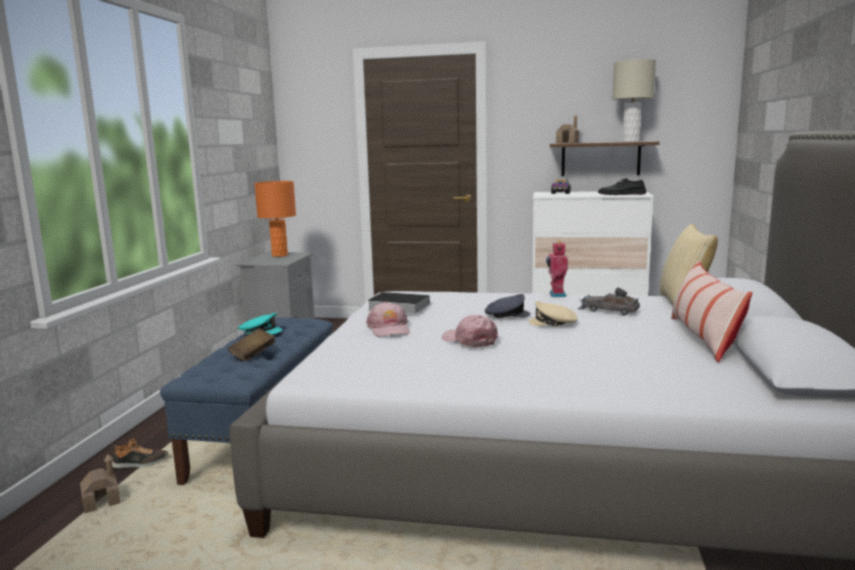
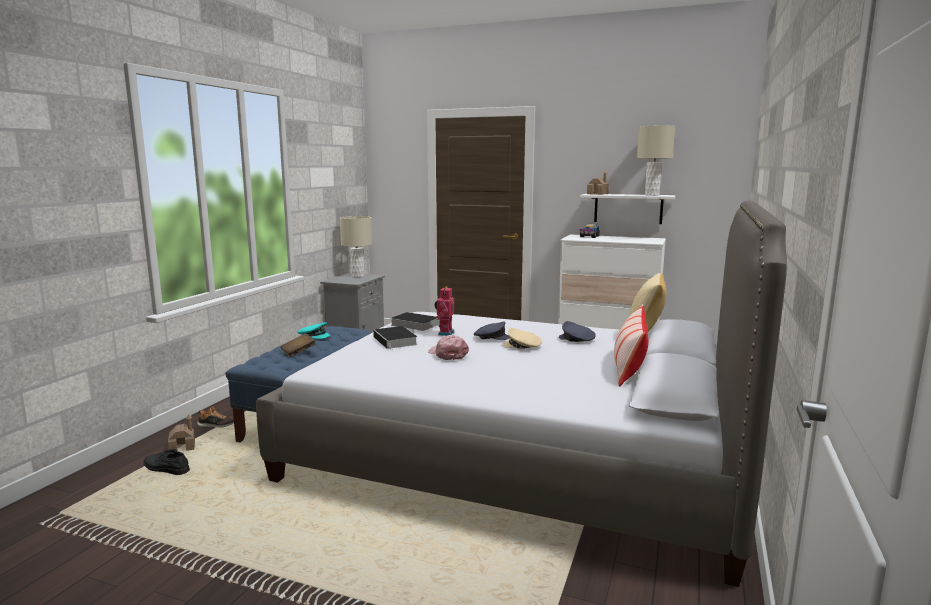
camera: 10 degrees right, 0 degrees up
(279, 255) = (357, 276): orange table lamp -> beige table lamp
(389, 329) = (396, 341): pink cap -> book
(556, 295) = (548, 324): toy robot -> toy robot (445, 333)
(600, 159) = (628, 208): brown shelf -> white shelf
(608, 310) = (576, 339): grey toy car -> grey cap
(621, 194) = (637, 241): black shoe -> black shoe (165, 468)

